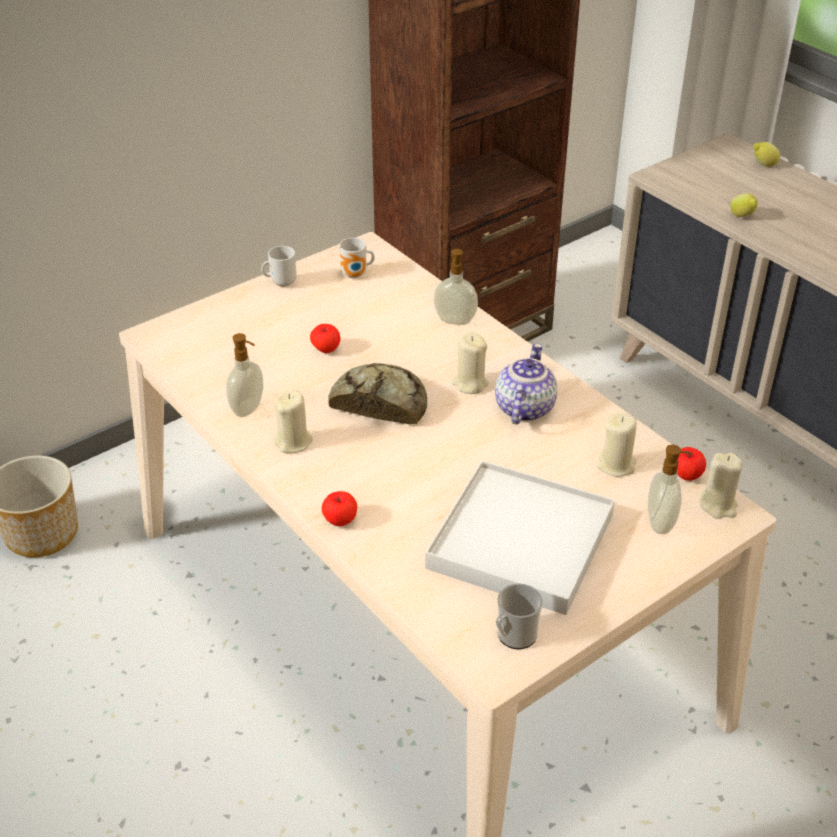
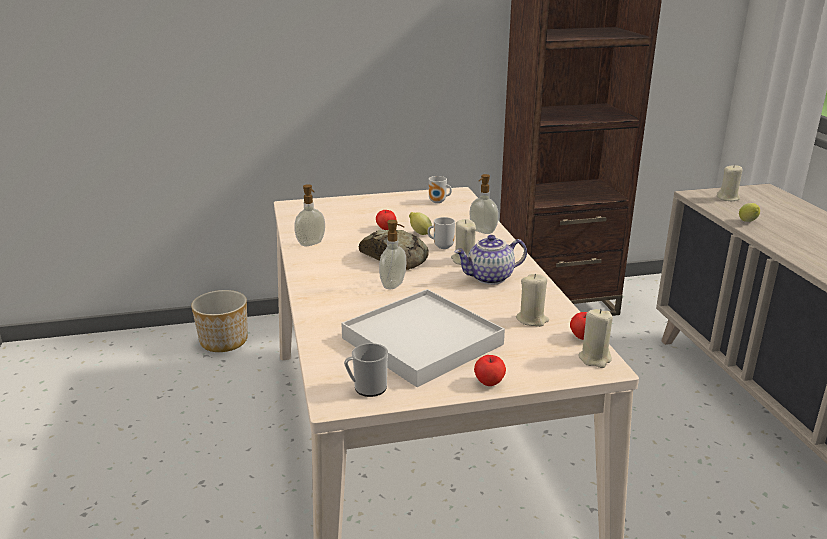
camera: 25 degrees right, 15 degrees down
(281, 282) = (389, 197): mug -> mug (442, 246)
(293, 442) = (322, 263): beige candle -> beige candle (728, 198)
(340, 520) = (312, 303): apple -> apple (489, 382)
(523, 408) = (490, 278): teapot -> teapot turned 150 degrees counterclockwise
(662, 522) = (539, 357): soap dispenser -> soap dispenser (394, 285)
(763, 165) = (786, 201): lemon -> lemon (419, 233)

